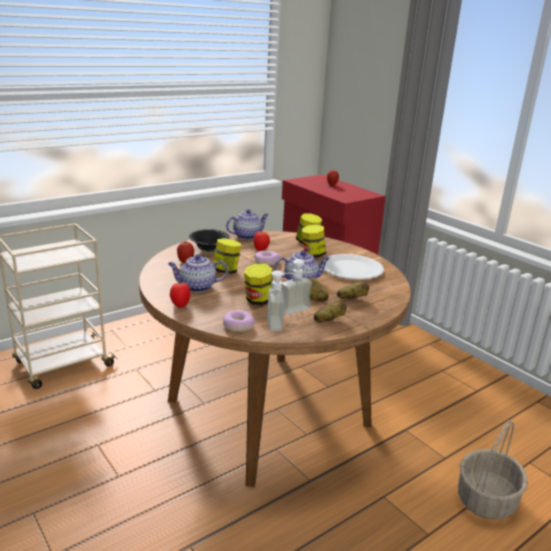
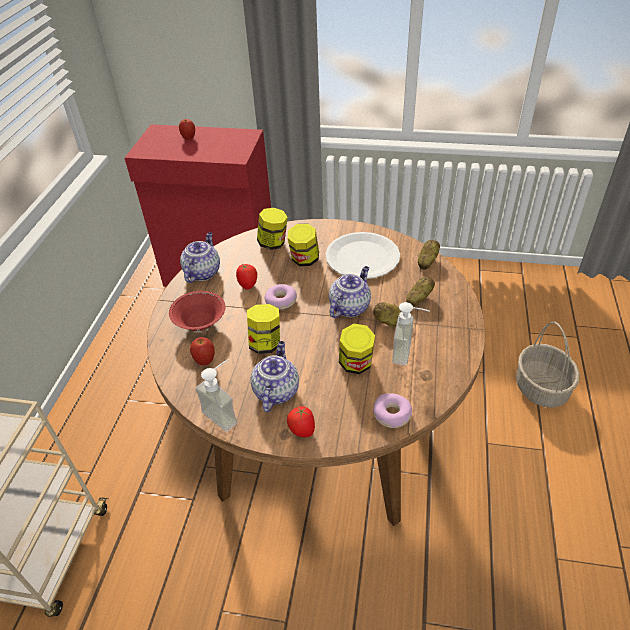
camera: 40 degrees left, 20 degrees up
(197, 287) = (276, 391): teapot -> teapot turned 150 degrees clockwise
(209, 251) = (200, 324): black bowl -> red bowl
(281, 323) = (418, 380): soap dispenser -> soap dispenser (225, 412)
(329, 320) = (443, 343): potato -> potato (427, 262)

